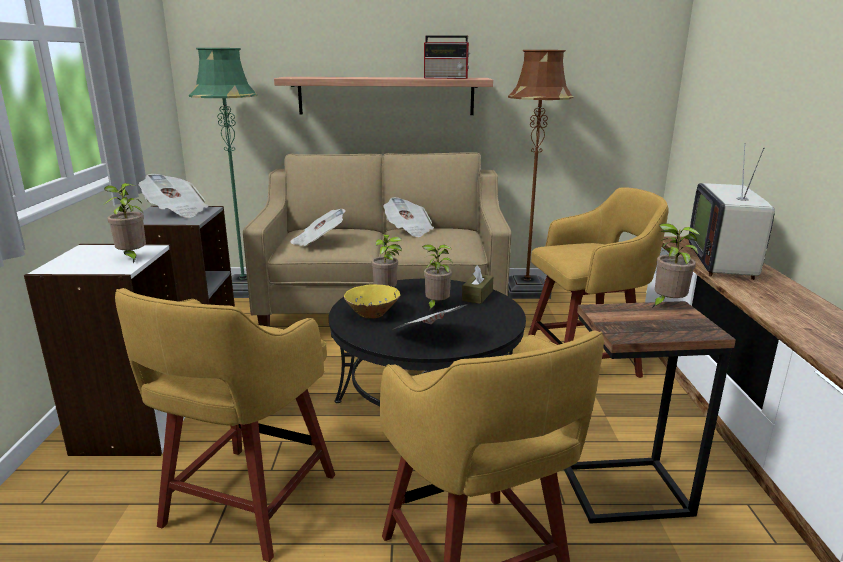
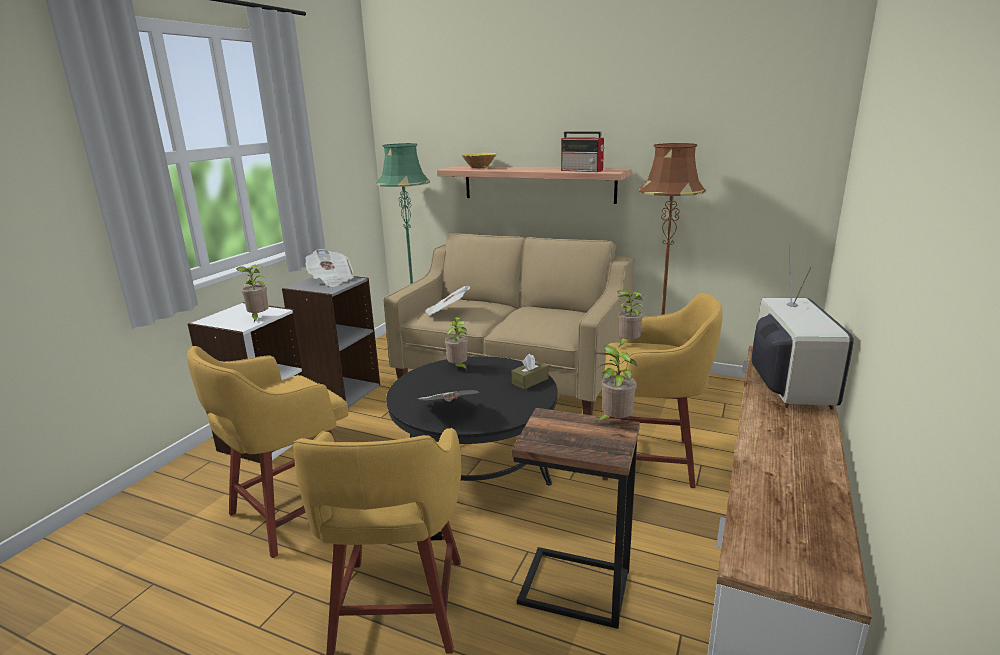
camera: 25 degrees right, 0 degrees up
(372, 314) = (428, 384): yellow bowl -> yellow bowl (479, 168)
(408, 230) = (532, 309): newspaper -> none
(436, 306) = (485, 385): potted plant -> potted plant (627, 344)
(725, 262) = (786, 386): television -> television turned 150 degrees clockwise

